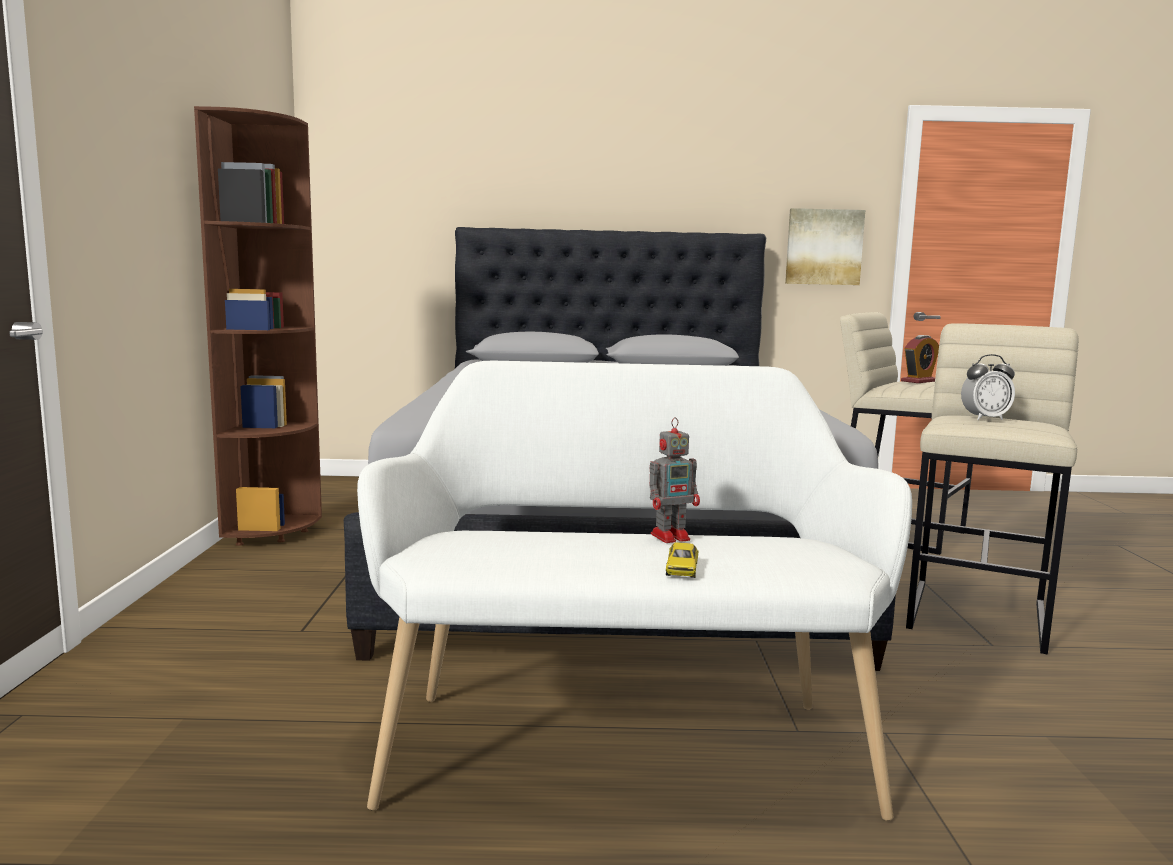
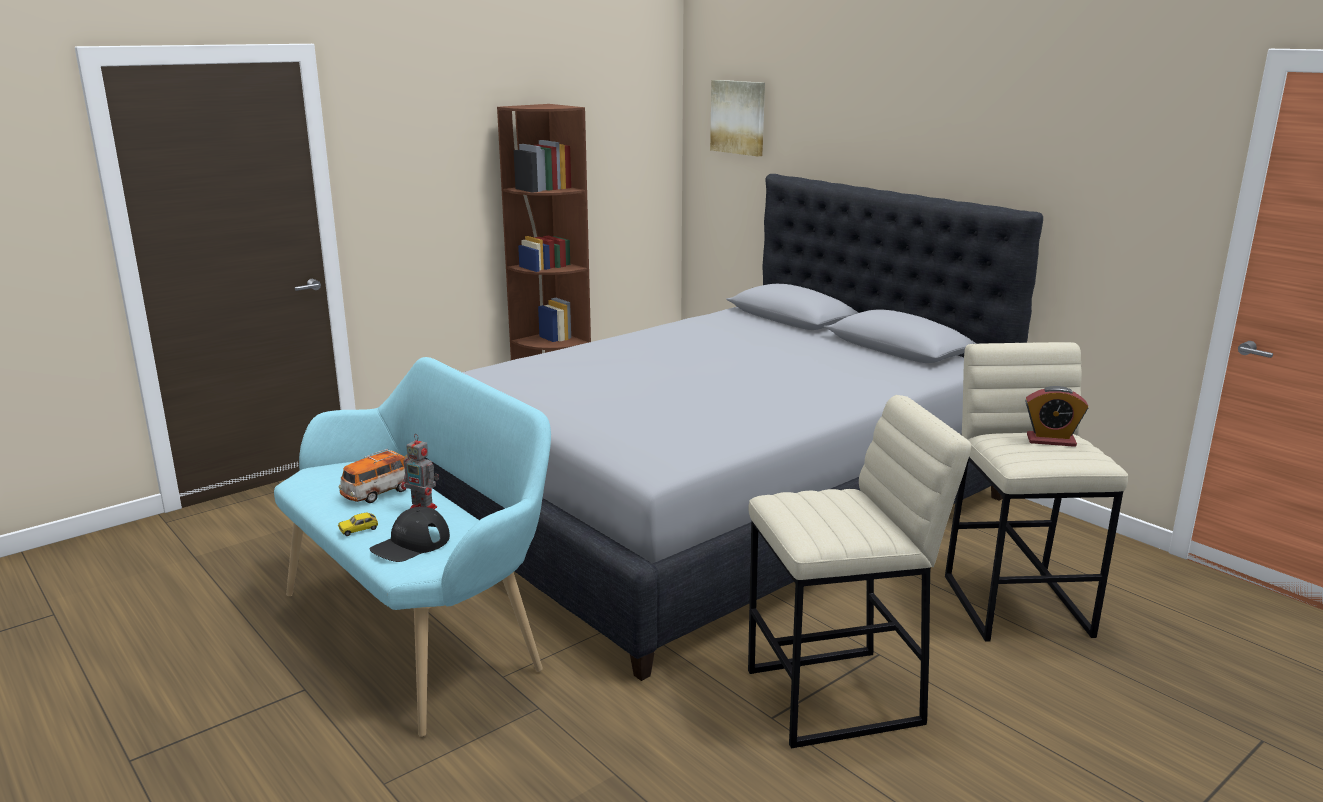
camera: 50 degrees right, 10 degrees up
(579, 542) = (377, 493): none -> toy car
(624, 741) = (422, 628): white bench -> turquoise bench
(771, 558) = (410, 544): none -> black cap
(823, 247) = (1129, 234): picture -> picture (739, 117)
(985, 418) = (816, 505): alarm clock -> none

